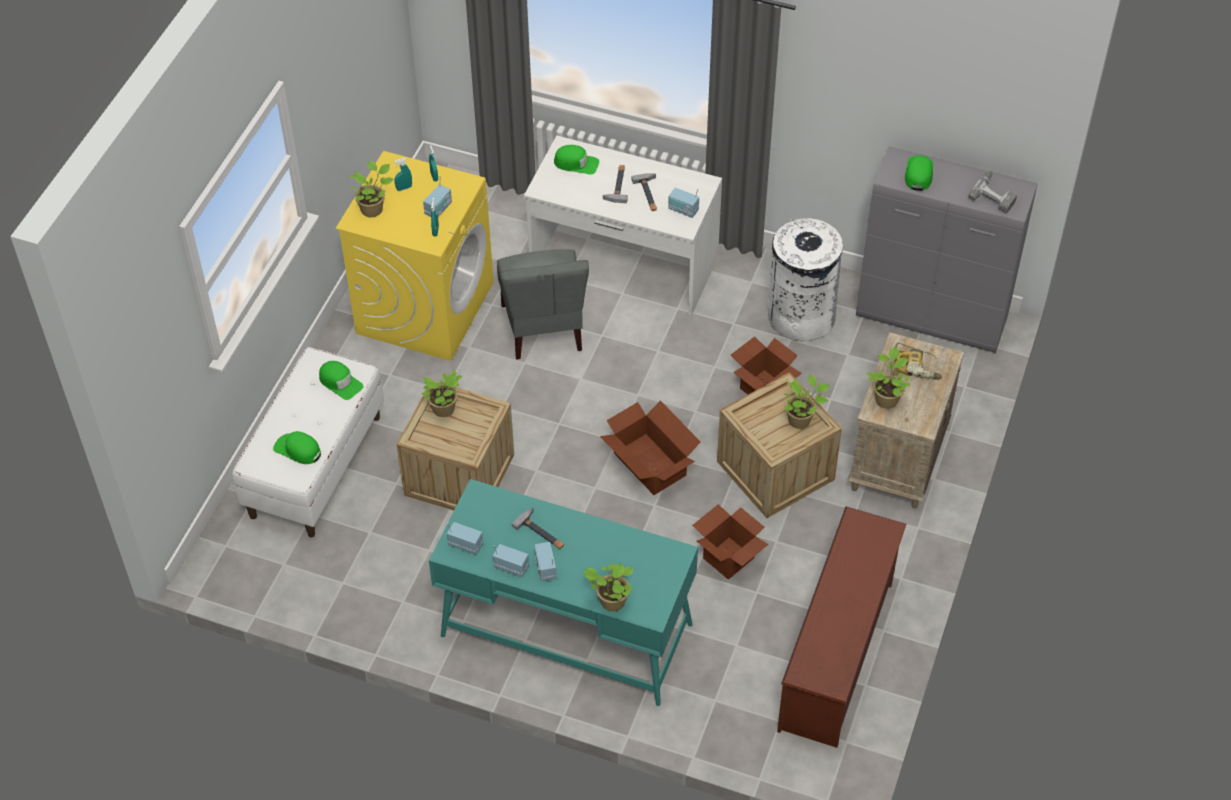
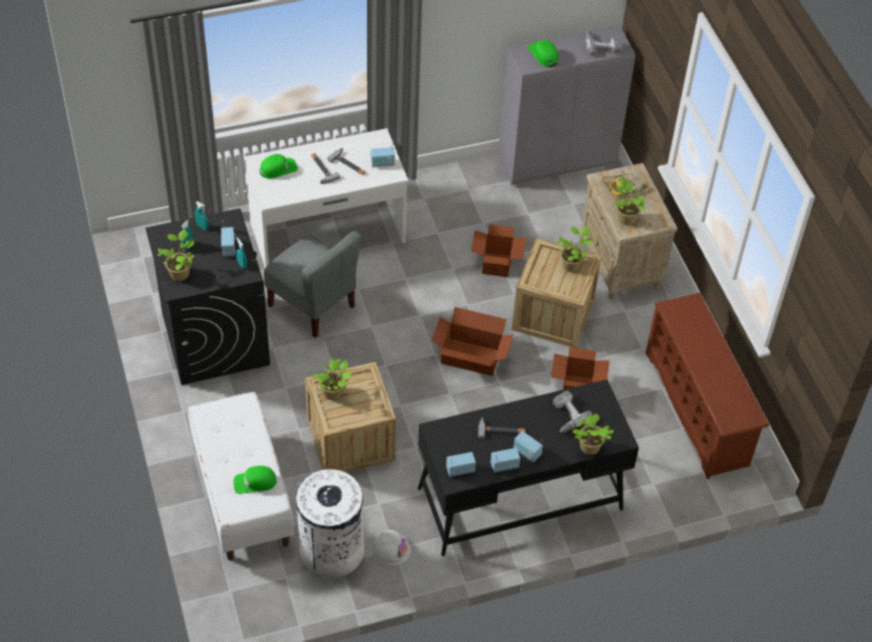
camera: 40 degrees left, 0 degrees up
(340, 382) = (239, 417): green cap -> none
(399, 600) = (391, 549): none -> white hard hat
(425, 307) = (214, 338): yellow washing machine -> black washing machine
(566, 629) = (519, 498): turquoise desk -> black desk
(619, 557) = (566, 415): none -> power drill
(800, 316) = (476, 204): white trash can -> white trash can (331, 551)

